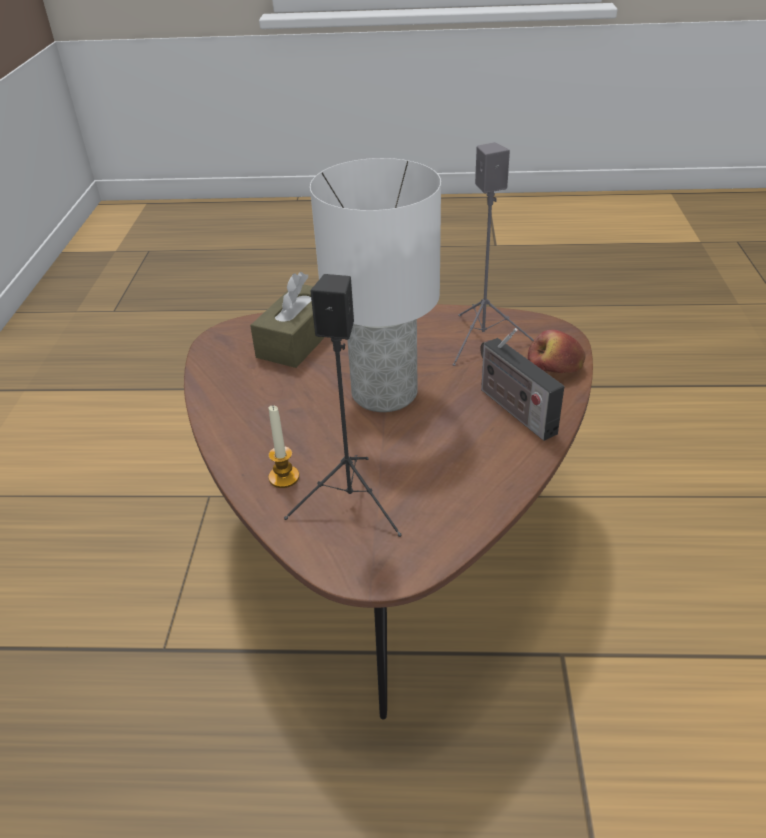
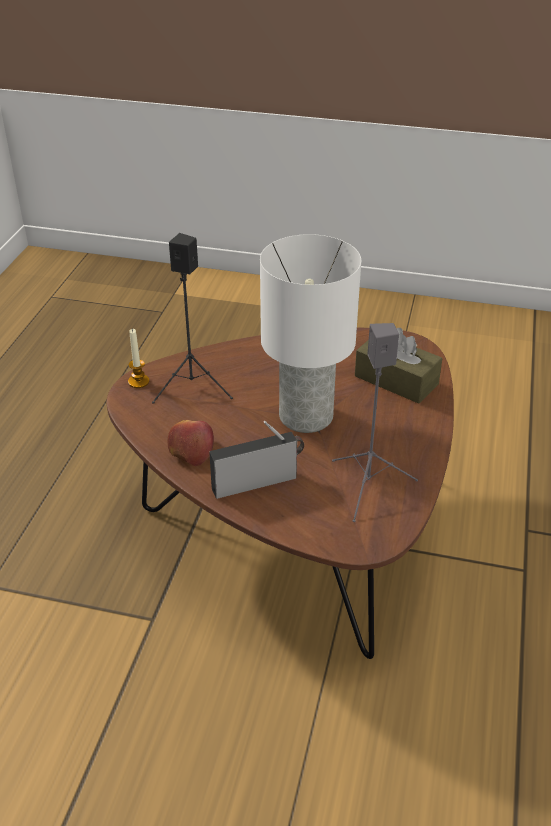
camera: 100 degrees right, 0 degrees up
(284, 477) = (228, 362): candle -> candle (138, 381)
(554, 367) = (309, 523): apple -> apple (191, 449)

